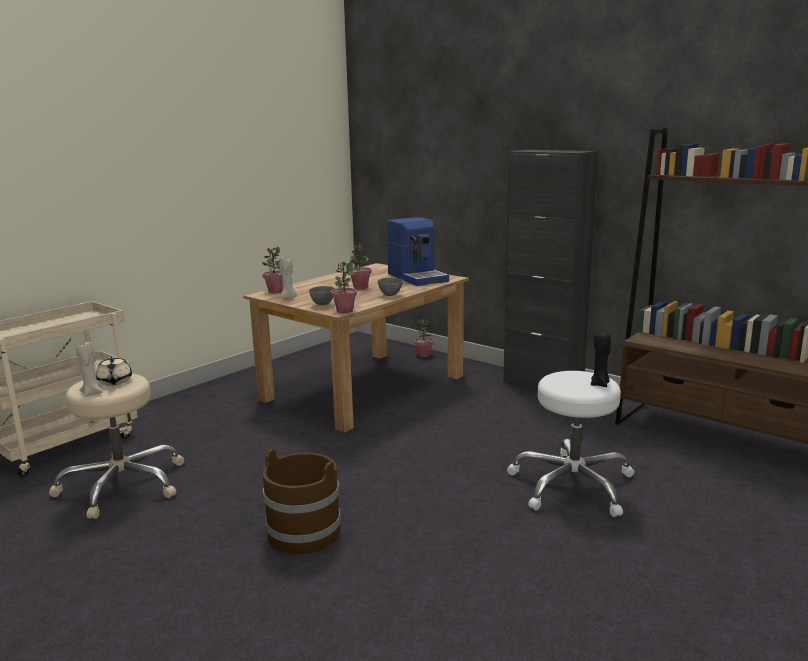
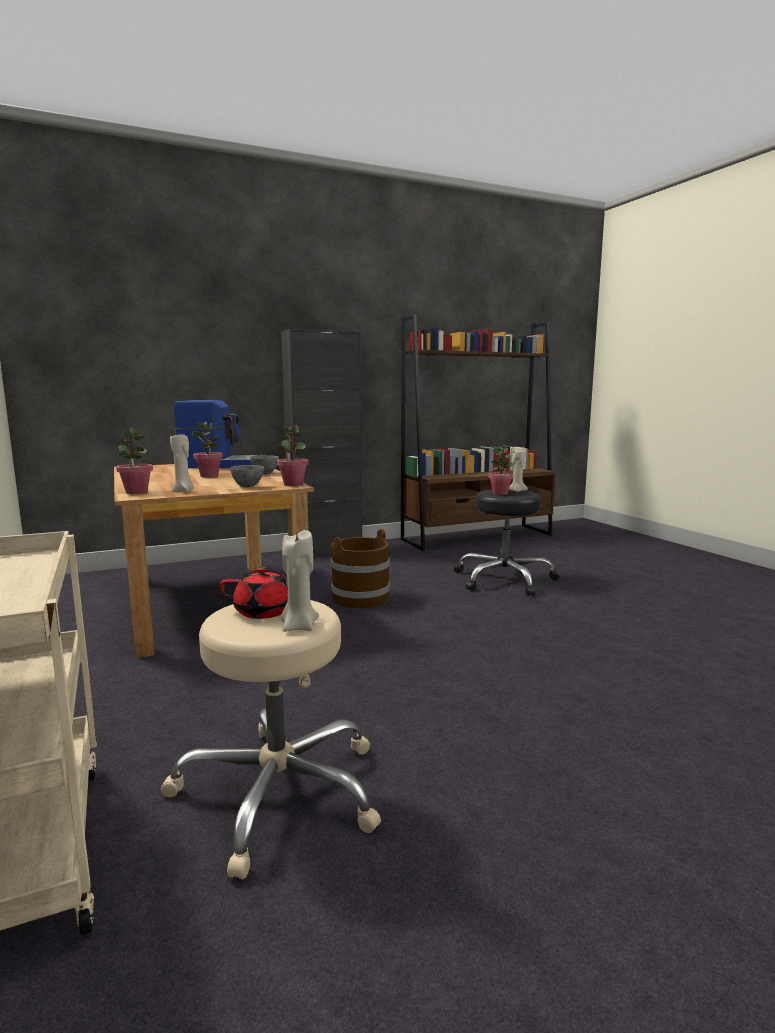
camera: 65 degrees left, 5 degrees down
(115, 381) = (265, 612): beige teapot -> red teapot
(304, 533) = (516, 680): brown bucket -> brown bucket (360, 598)
(424, 355) = (176, 567): potted plant -> potted plant (500, 493)
(572, 485) = (503, 579): white stool -> black stool
(600, 384) = (516, 491): black candle -> beige candle

